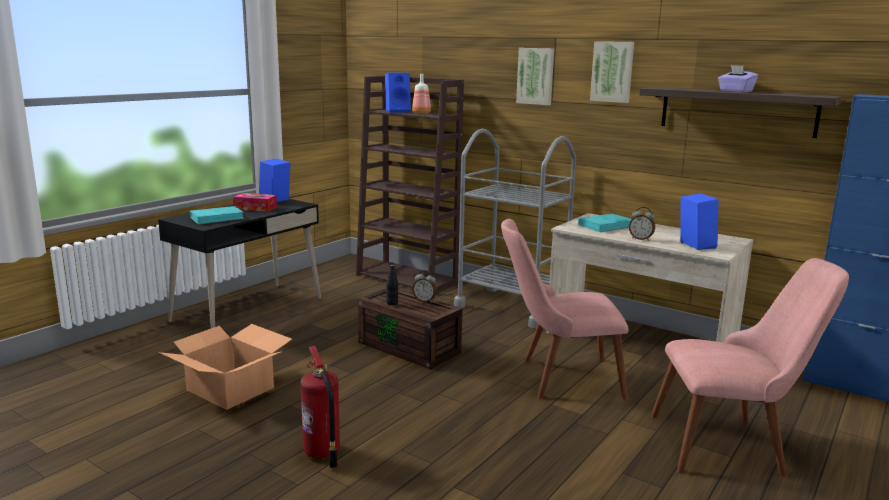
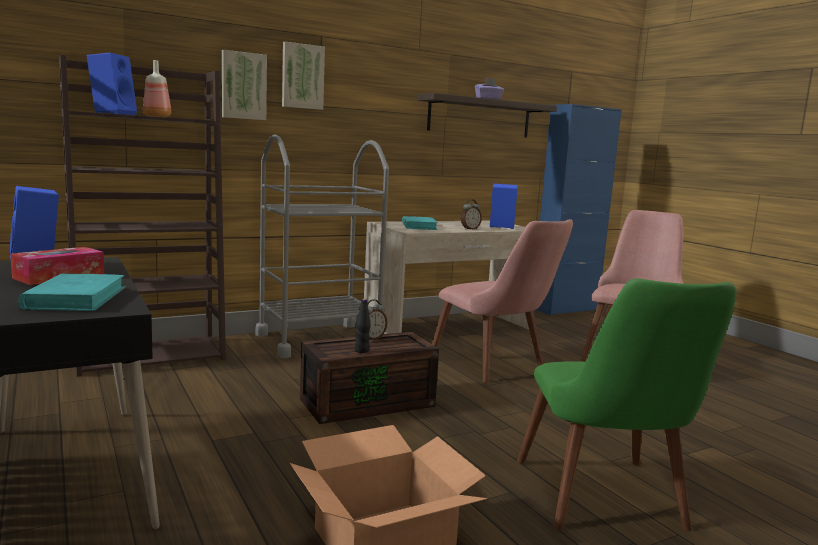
camera: 65 degrees left, 5 degrees down
(322, 453) = (608, 505): fire extinguisher -> green chair
(557, 378) = (497, 367): pink chair -> pink chair turned 60 degrees counterclockwise
(612, 72) = (383, 77): picture -> picture (243, 86)

